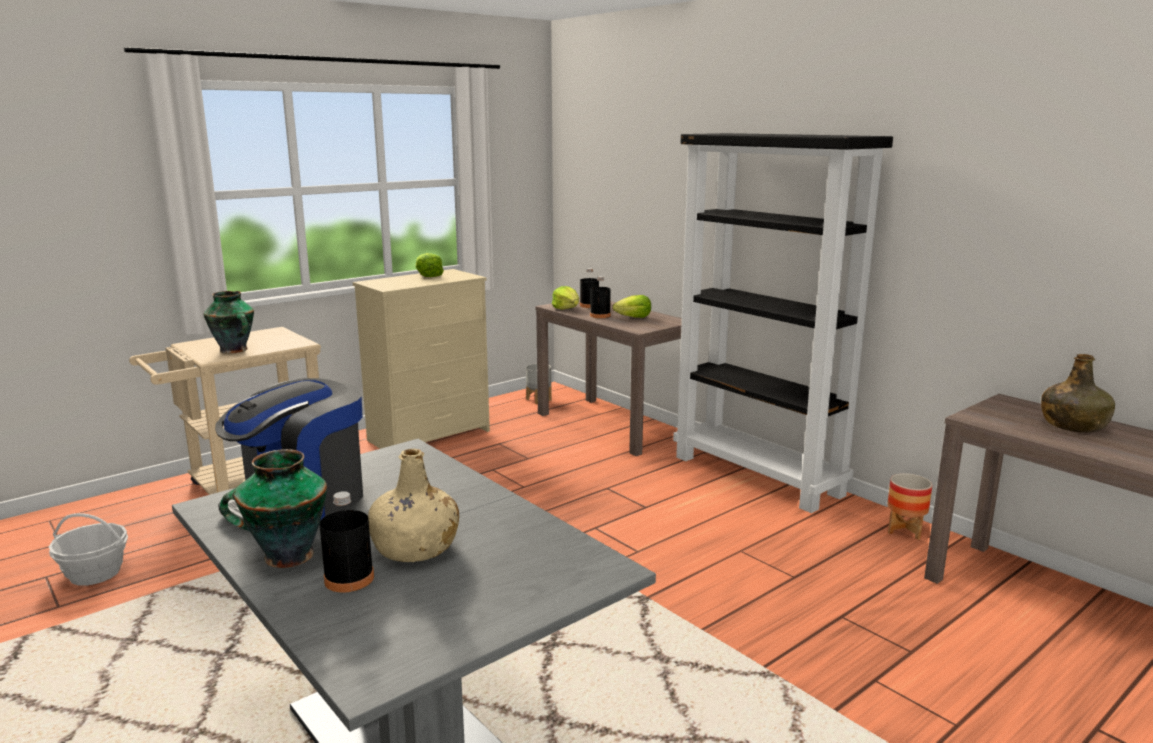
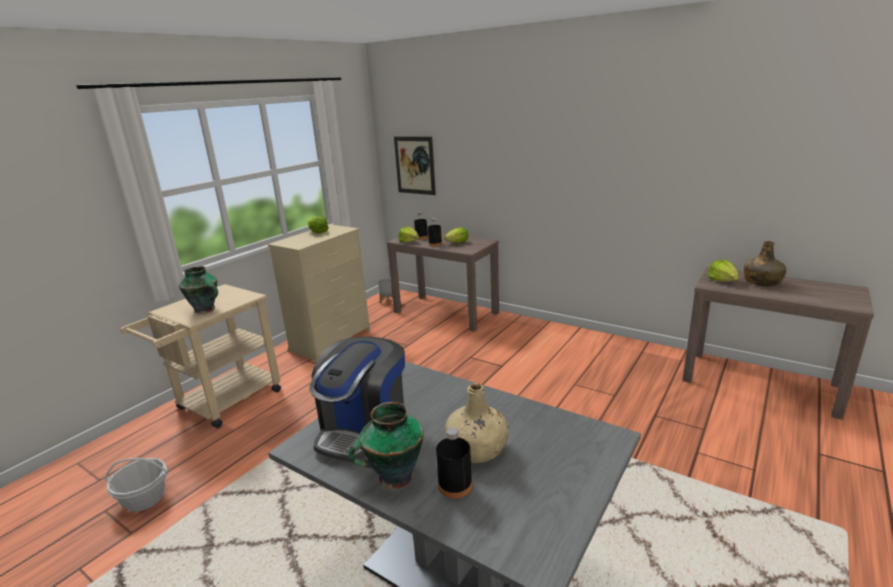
camera: 15 degrees left, 5 degrees up
(598, 199) = (415, 165): none -> picture
(759, 475) = (554, 332): black bookcase -> none
(904, 530) = (654, 352): planter -> none
(1004, 415) = (722, 280): none -> lettuce

